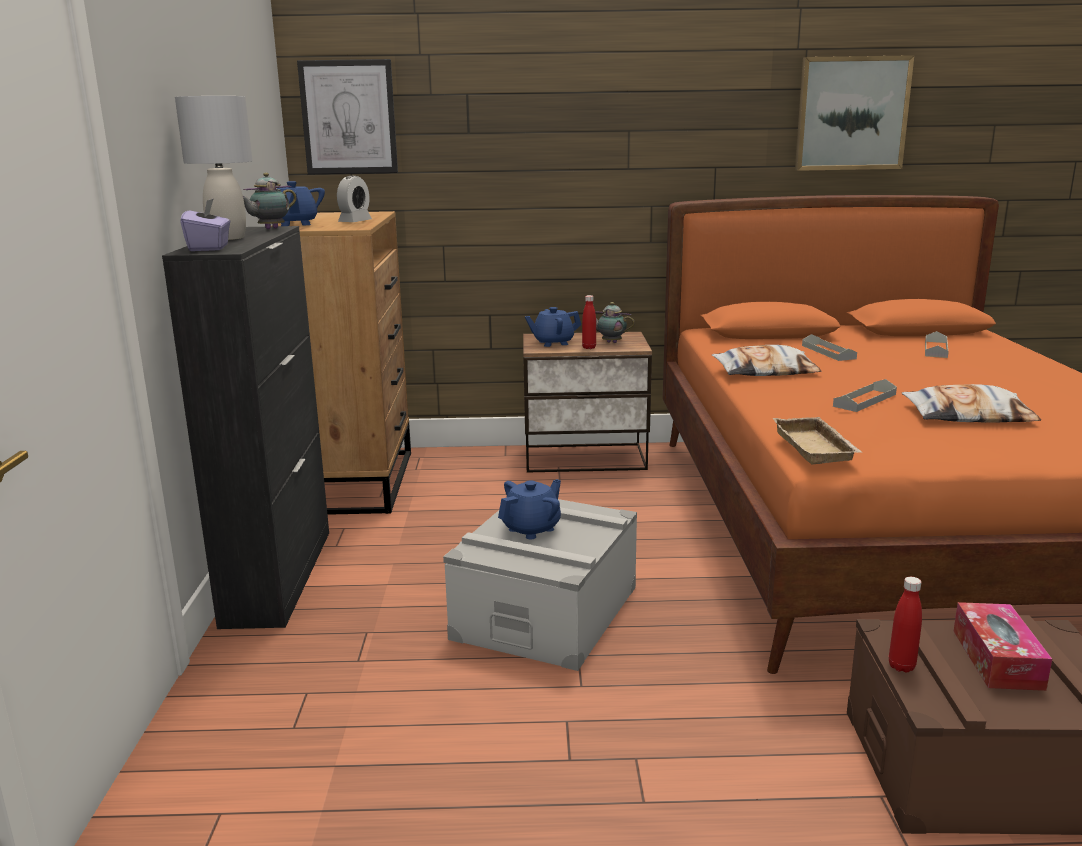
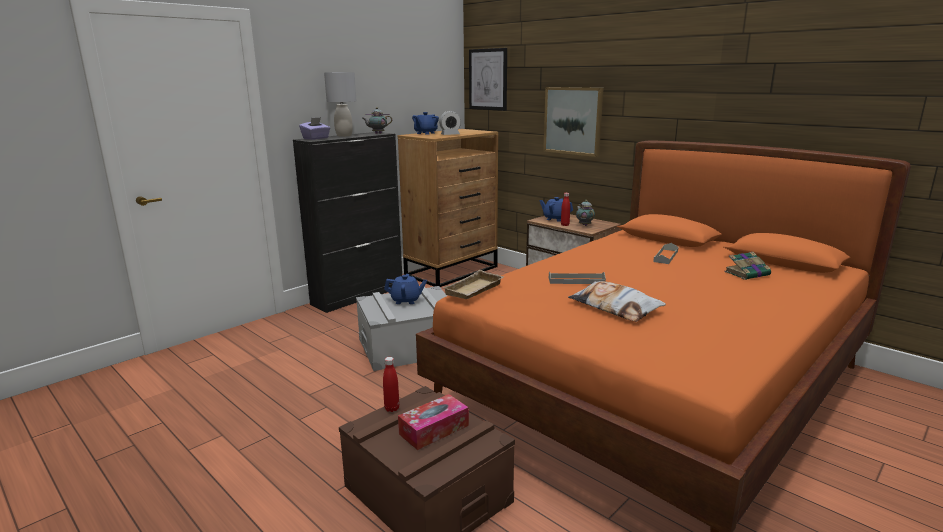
camera: 45 degrees right, 0 degrees up
(765, 371) = (589, 255): pillow -> none
(851, 114) = (782, 83): picture -> picture (573, 121)
(936, 349) = (748, 273): grey tray -> book

